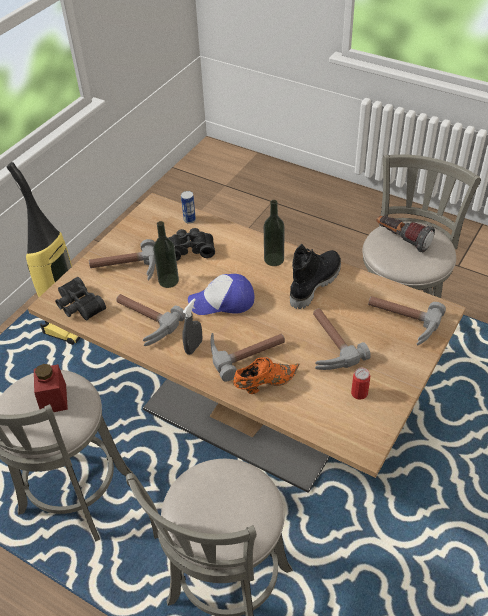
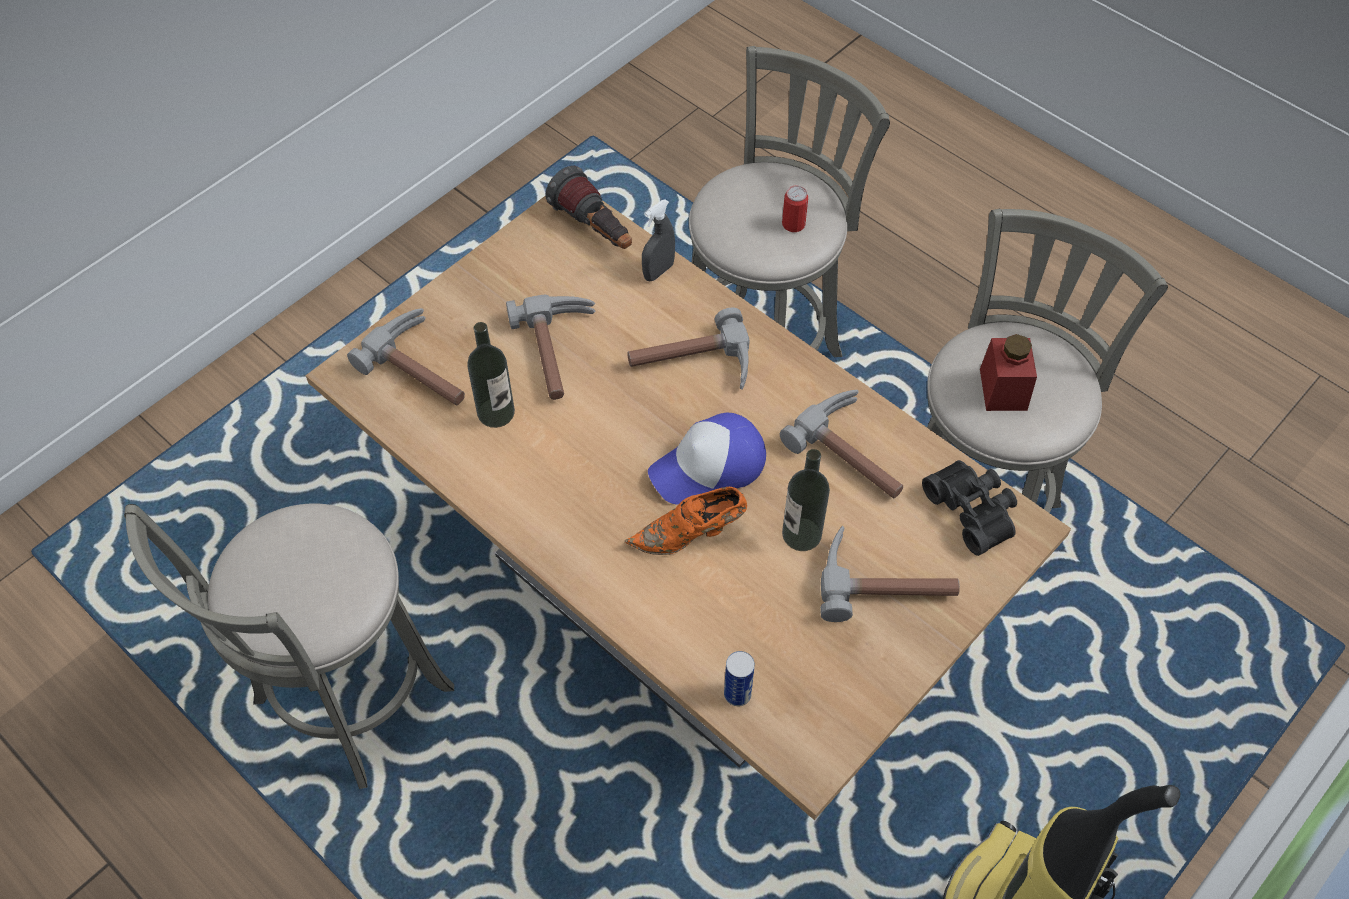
camera: 170 degrees left, 10 degrees up
(189, 249) = (749, 606): black binoculars -> none
(193, 347) = (774, 389): grey spray bottle -> grey spray bottle (658, 271)
(222, 301) = (709, 467): cap -> cap turned 150 degrees clockwise
(264, 383) = (677, 310): orange shoe -> orange shoe (690, 535)
(274, 259) = (589, 543): bottle -> bottle (496, 412)
(314, 284) = (535, 471): black boot -> none
(359, 393) = (545, 272): can -> can (793, 224)
(402, 240) = (307, 591): flashlight -> flashlight (595, 230)

